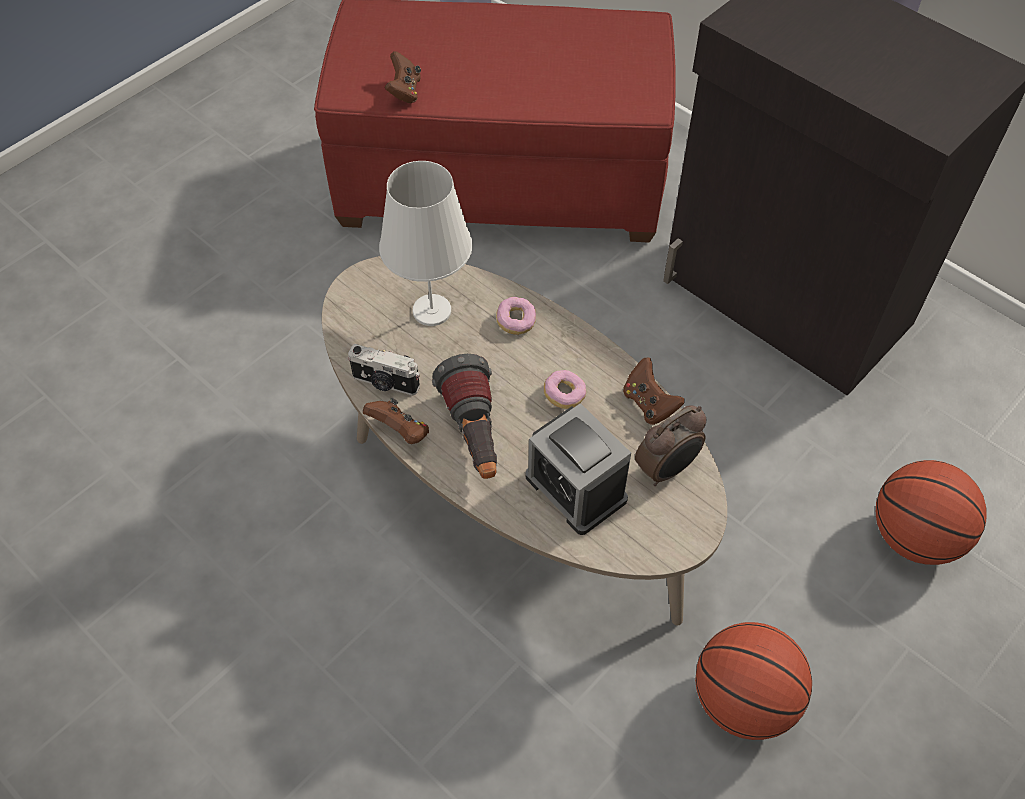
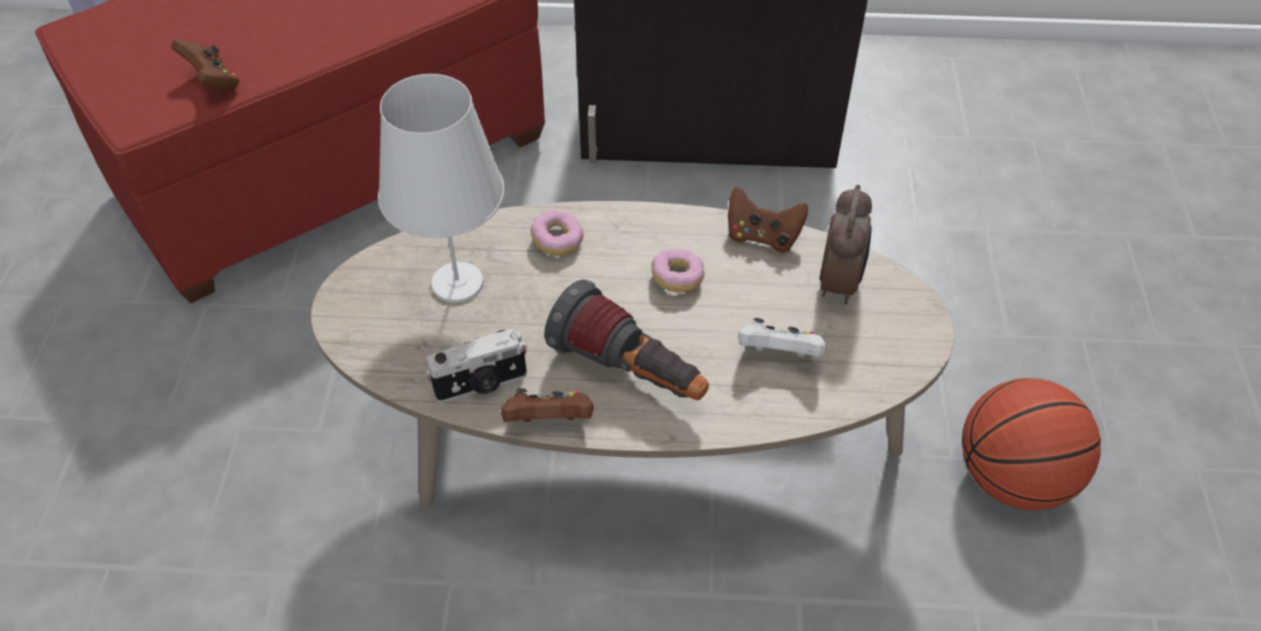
camera: 40 degrees left, 5 degrees down
(576, 488) = (779, 355): alarm clock -> white game controller
(914, 536) = (998, 247): basketball -> none

